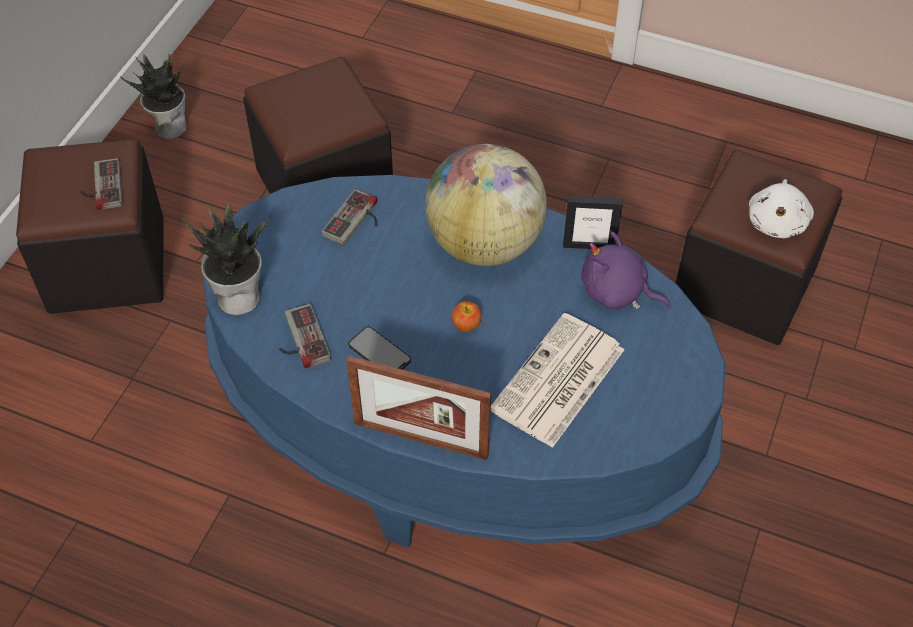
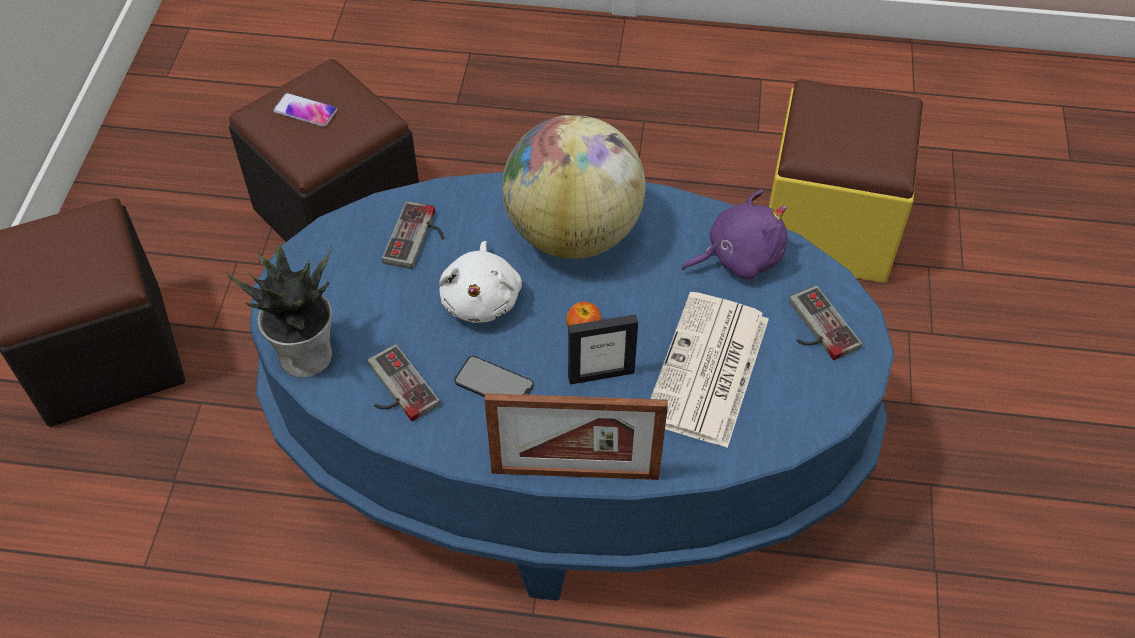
camera: 15 degrees left, 0 degrees up
(101, 186) = (89, 261): game controller -> game controller (815, 328)
(169, 126) = (135, 179): potted plant -> none
(305, 97) = (305, 111): none -> phone
(589, 245) = (690, 211): picture frame -> picture frame (601, 374)
(617, 292) = (738, 257): purple plush toy -> purple plush toy turned 150 degrees clockwise
(744, 284) = (828, 226): black ottoman -> yellow ottoman
(777, 221) = (870, 147): white plush toy -> white plush toy (482, 298)

